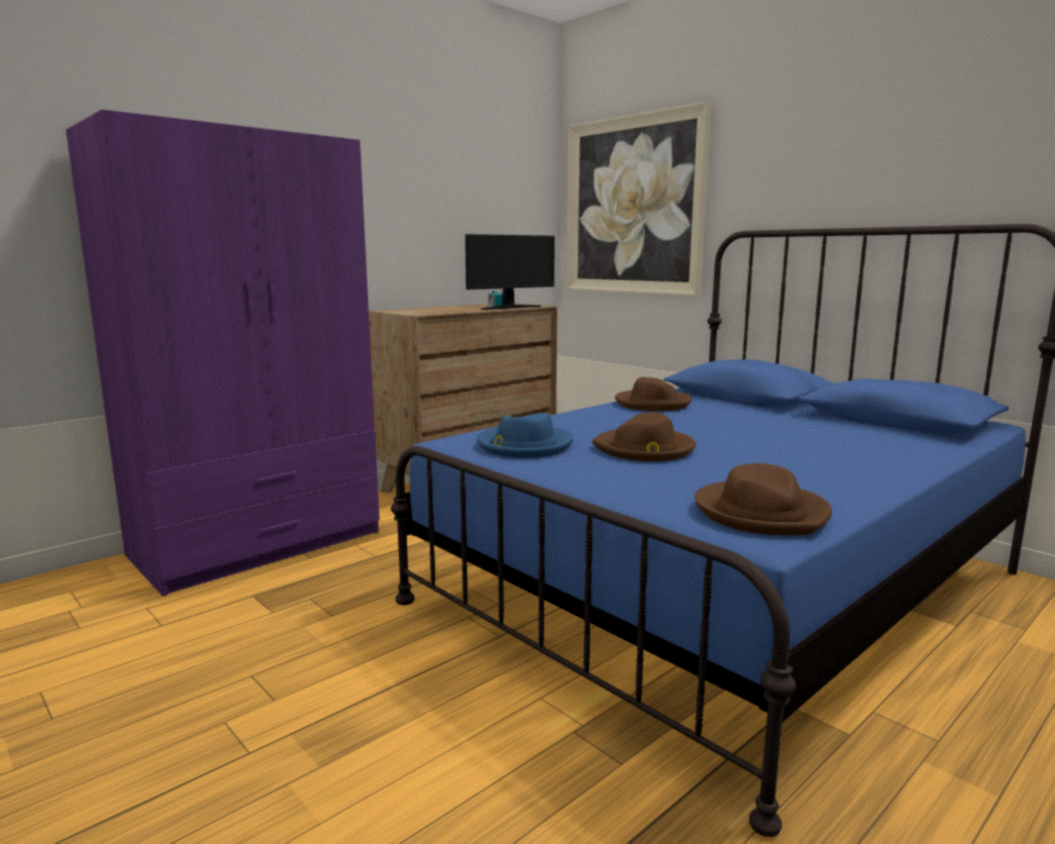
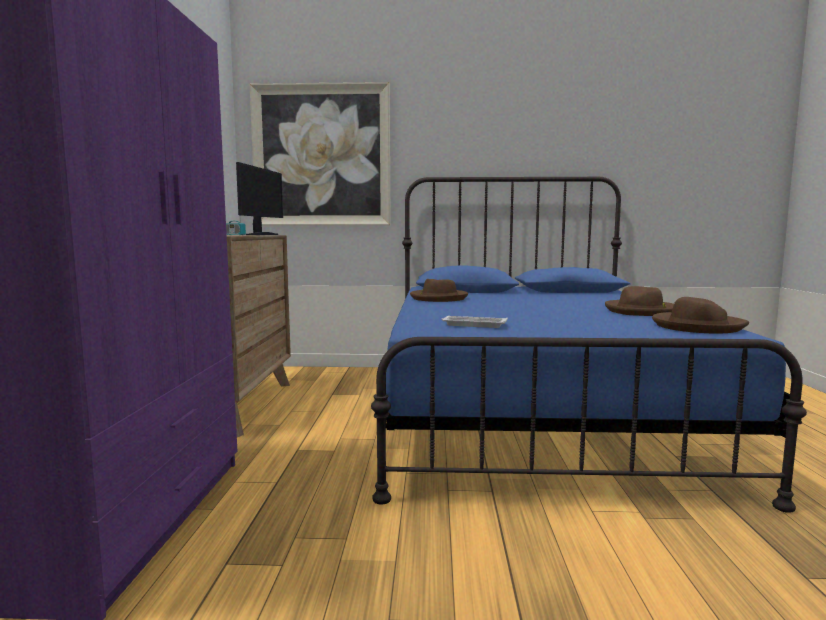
camera: 45 degrees left, 5 degrees down
(524, 445) = (473, 325): blue hat -> white tray
(645, 449) = (537, 315): brown hat -> brown hat (641, 311)

